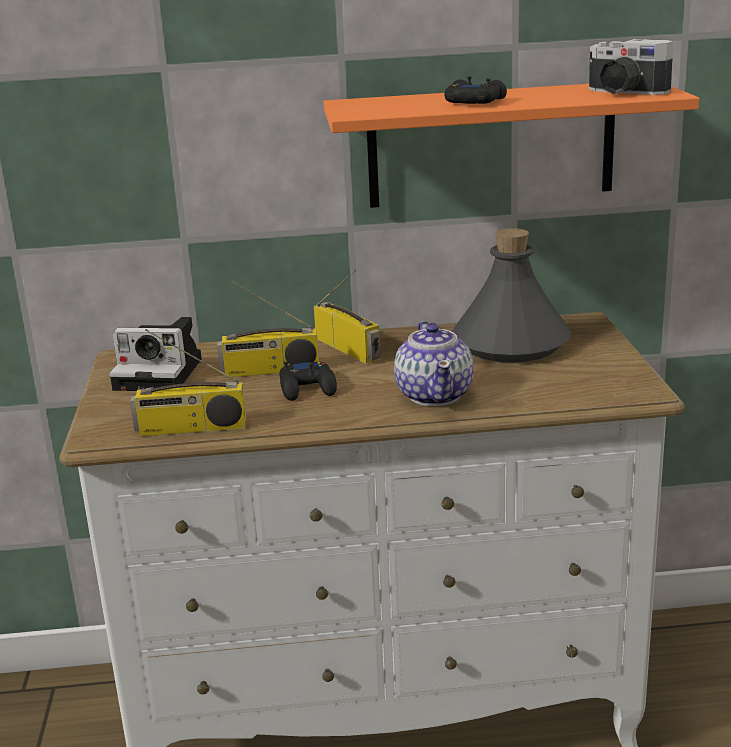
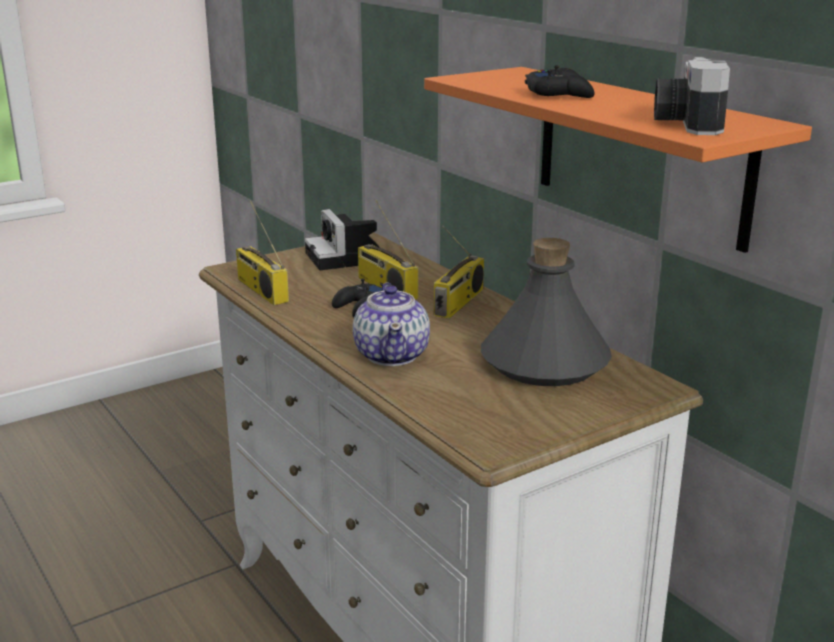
camera: 60 degrees right, 0 degrees up
(435, 395) = (392, 355): teapot -> teapot turned 60 degrees counterclockwise

